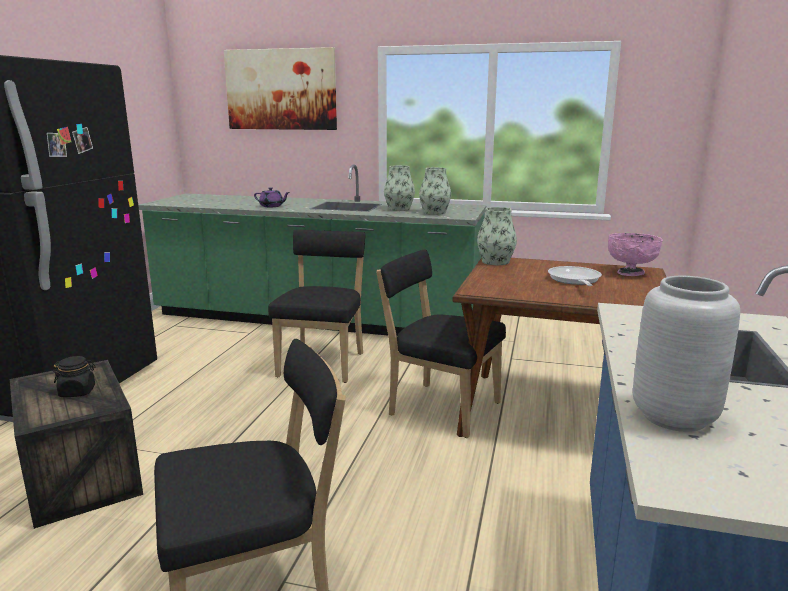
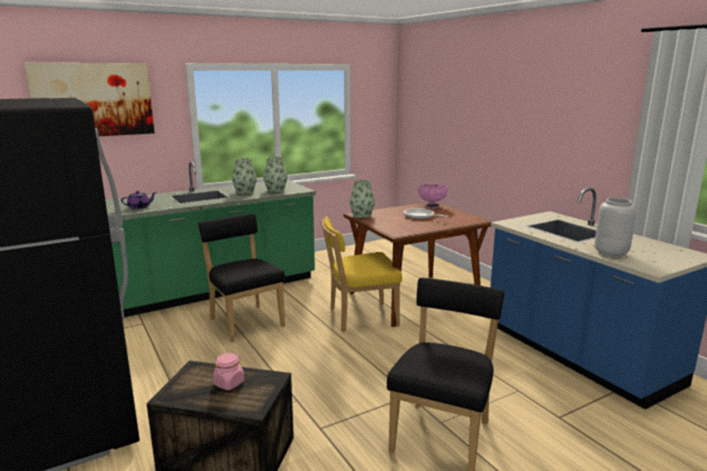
camera: 45 degrees left, 0 degrees up
(77, 392) = (229, 383): black jar -> pink jar
(439, 408) = (359, 317): black chair -> yellow chair

